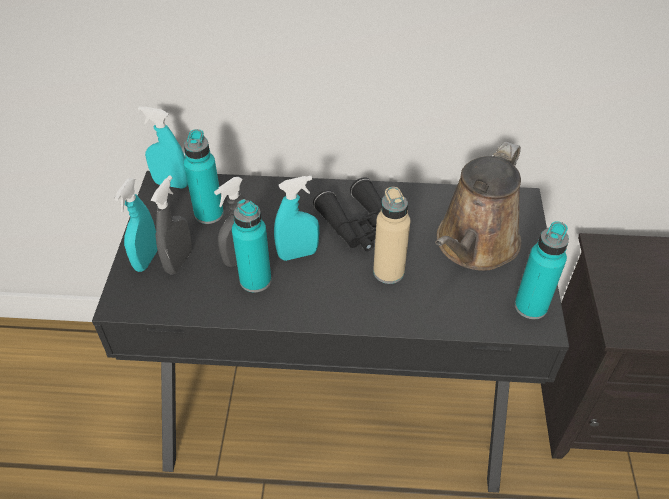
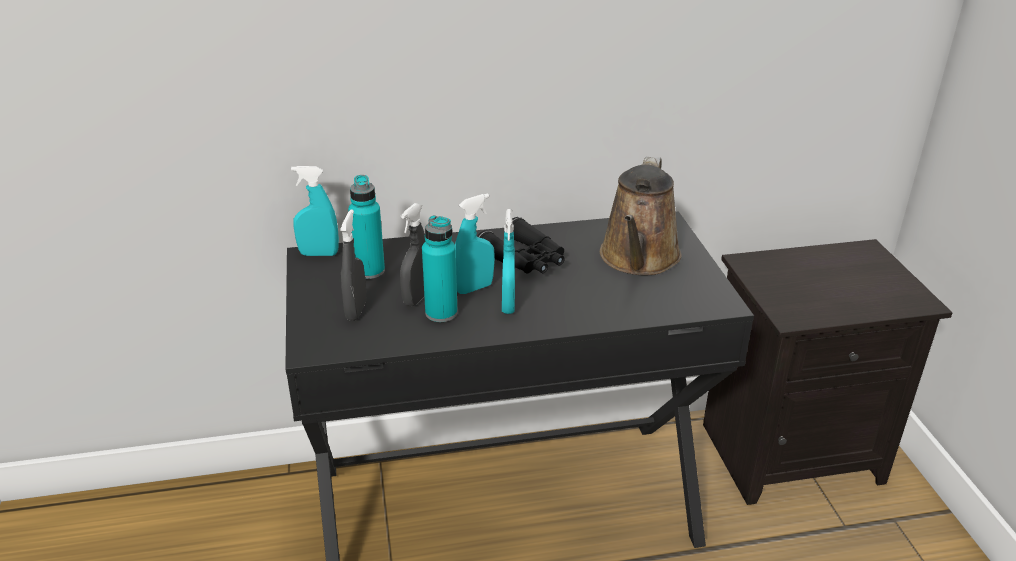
camera: 15 degrees left, 15 degrees down
(147, 259) = (321, 313): turquoise spray bottle -> turquoise spray bottle (508, 304)
(388, 272) = (568, 288): beige bottle -> none
(530, 306) = (708, 293): turquoise bottle -> none

